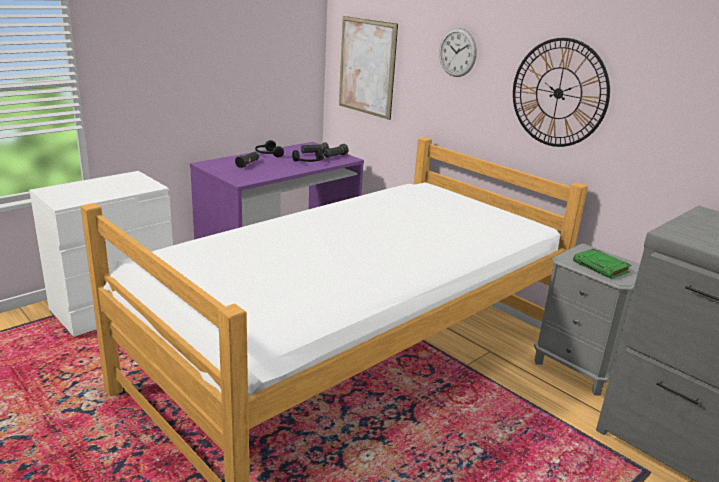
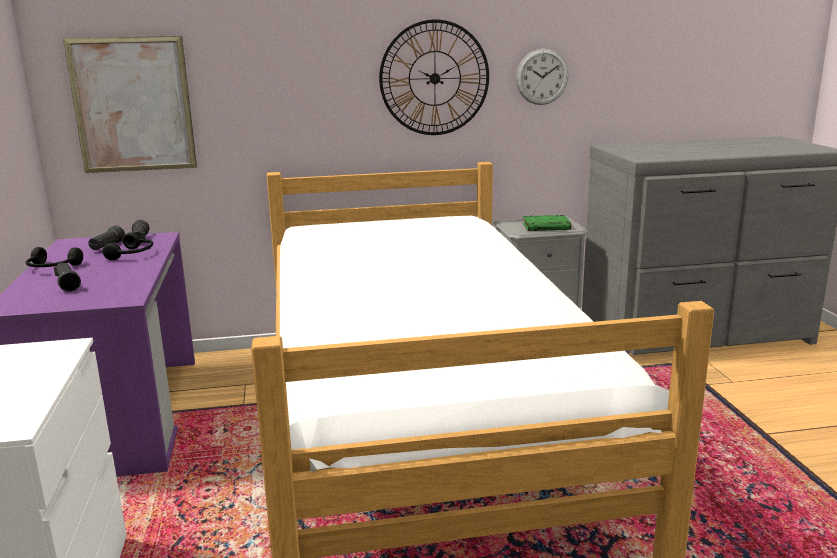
camera: 55 degrees left, 5 degrees down
(457, 52) = (292, 58): wall clock -> wall clock (542, 77)

